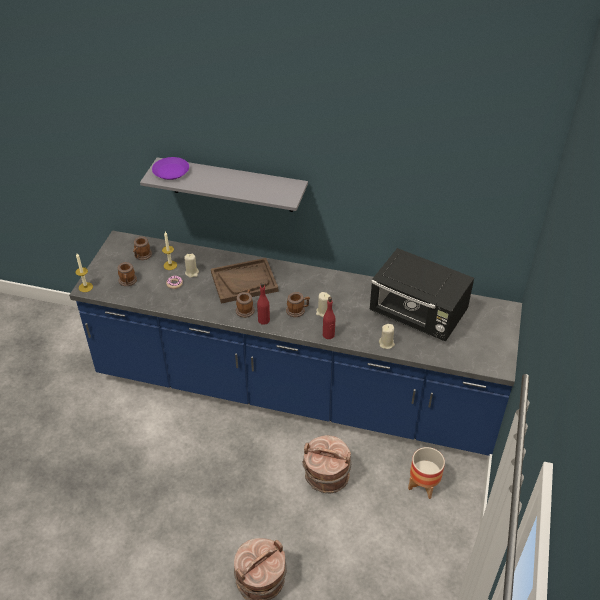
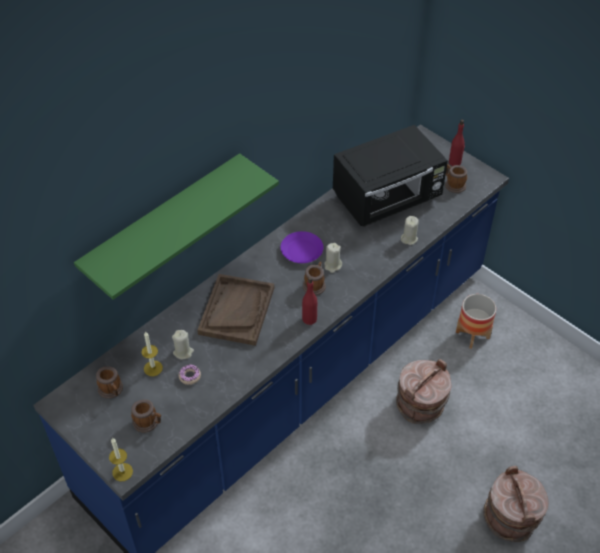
camera: 60 degrees left, 5 degrees up
(171, 172) = (118, 259): purple plate -> purple plate (302, 251)
(232, 185) = (163, 223): grey shelf -> green shelf
(245, 309) = (281, 327): mug -> mug (453, 184)
(328, 335) = (368, 276): red bottle -> red bottle (455, 162)

